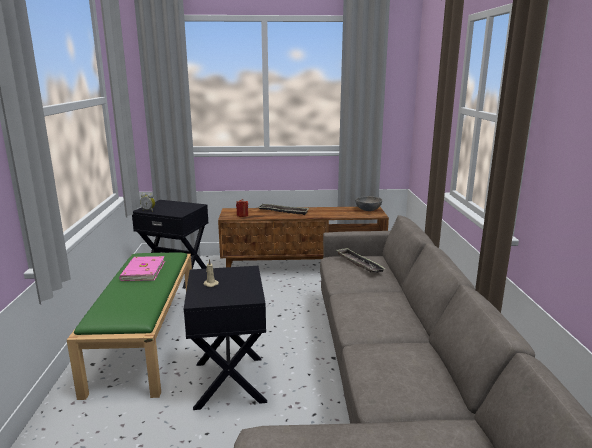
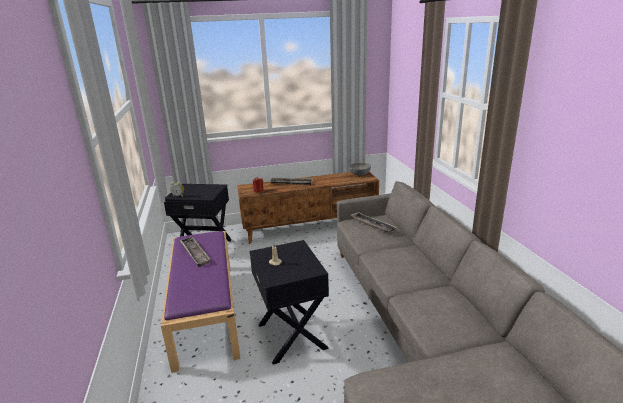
camera: 10 degrees left, 5 degrees up
(142, 271) = (195, 253): pink book -> tray
(145, 339) = (205, 310): green bench -> purple bench

